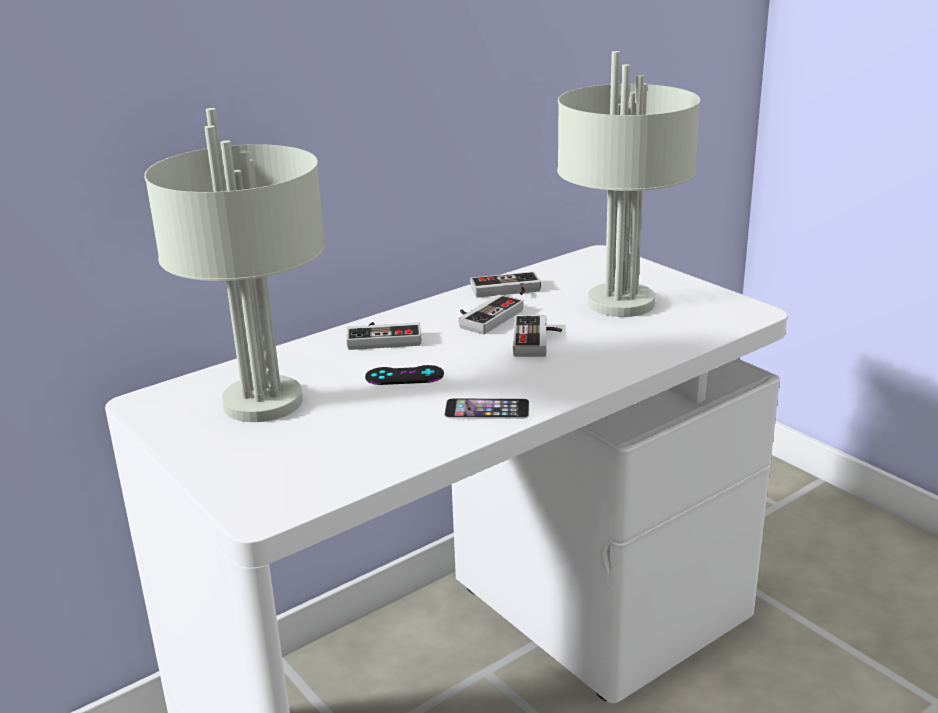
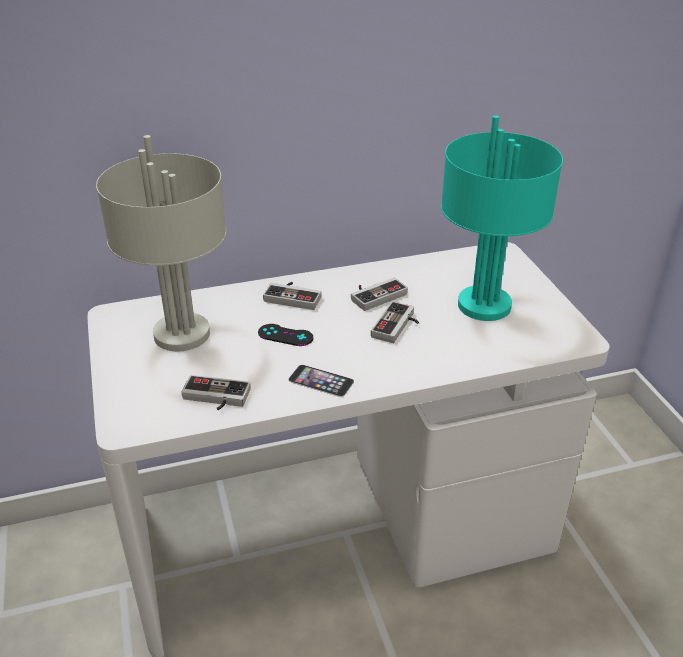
camera: 20 degrees right, 10 degrees up
(507, 291) = (407, 273): game controller -> game controller (214, 398)
(621, 302) = (485, 305): grey table lamp -> turquoise table lamp

